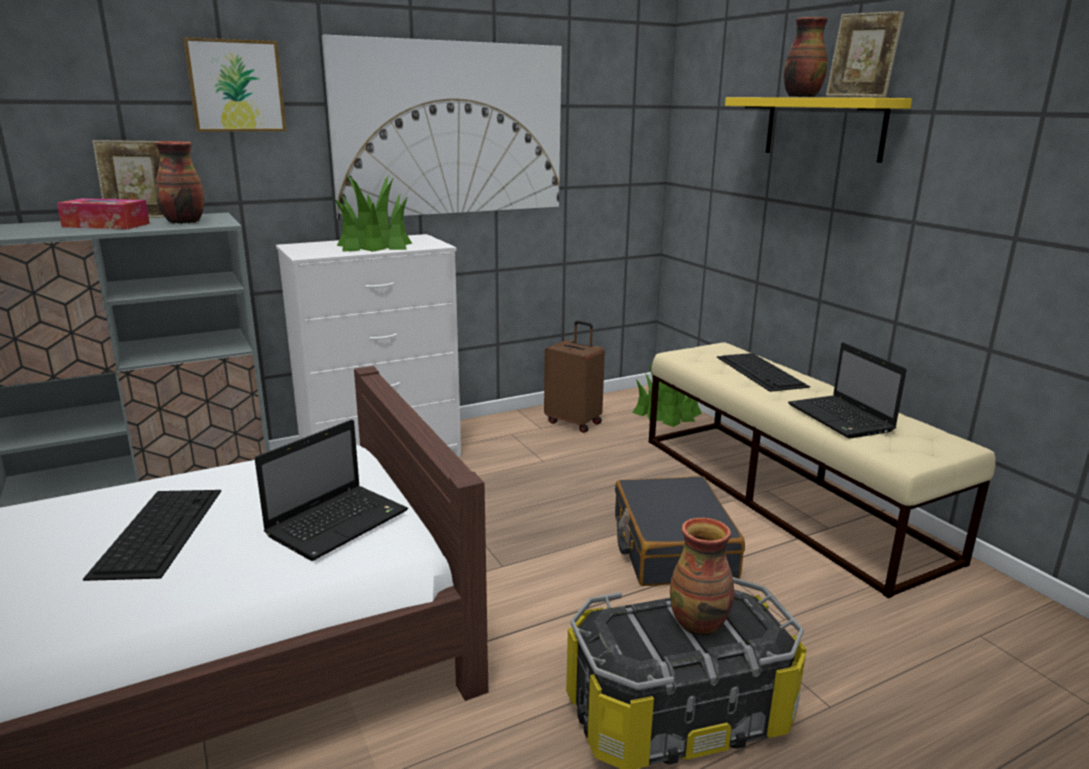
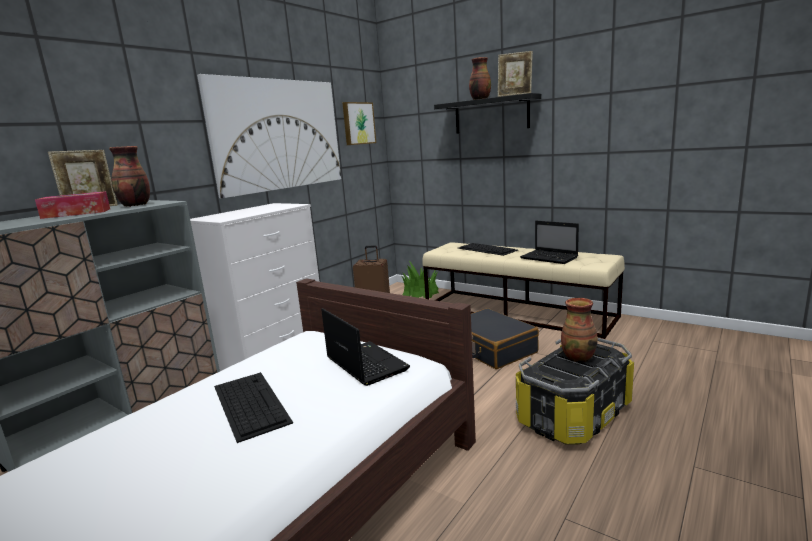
camera: 25 degrees left, 5 degrees down
(235, 86) = (144, 109): picture -> picture (358, 123)
(339, 522) = (365, 364): laptop -> laptop turned 45 degrees counterclockwise
(374, 244) = (255, 210): potted plant -> none
(823, 128) = (491, 115): yellow shelf -> black shelf

